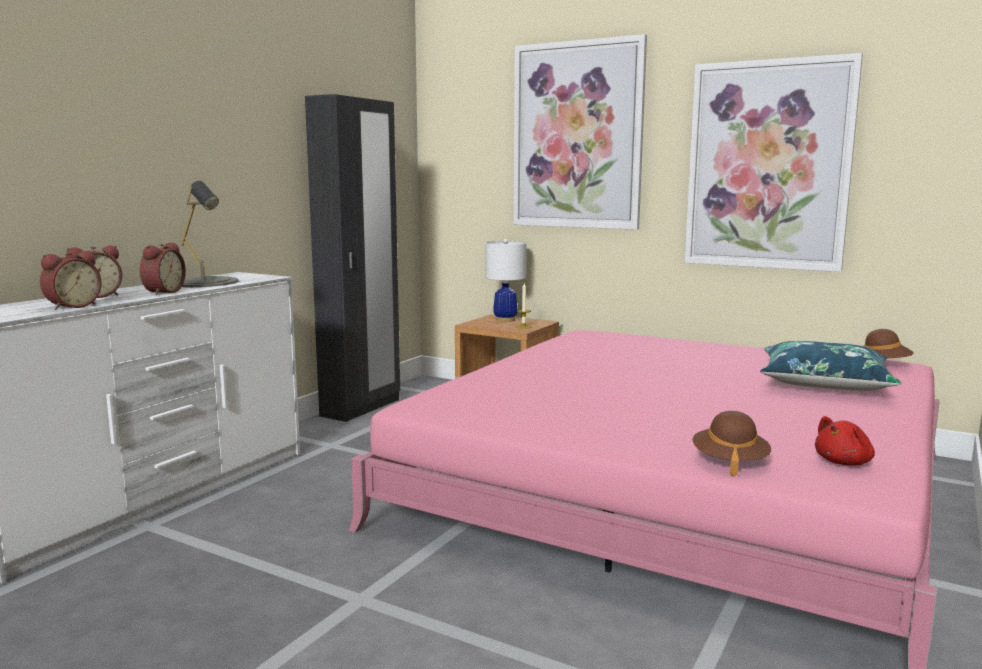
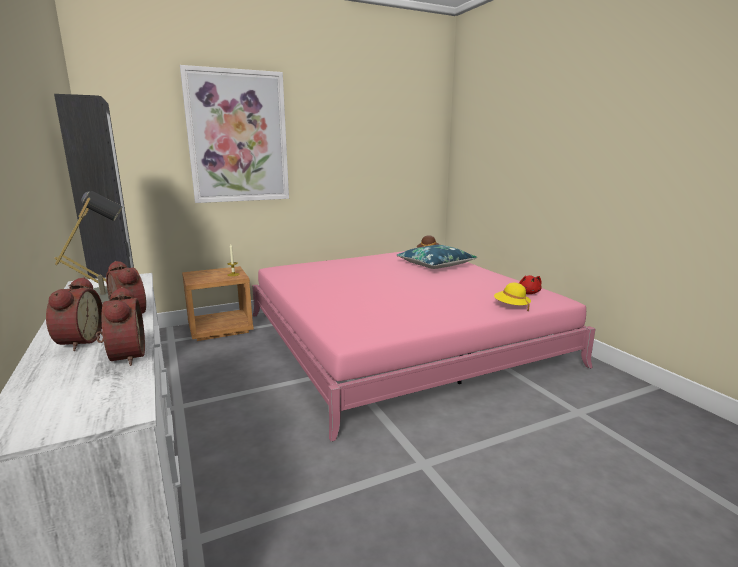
camera: 55 degrees left, 5 degrees up
(505, 320) = (206, 273): white table lamp -> none
(729, 462) = (511, 306): brown hat -> yellow hat
(768, 165) = (356, 157): picture -> none

